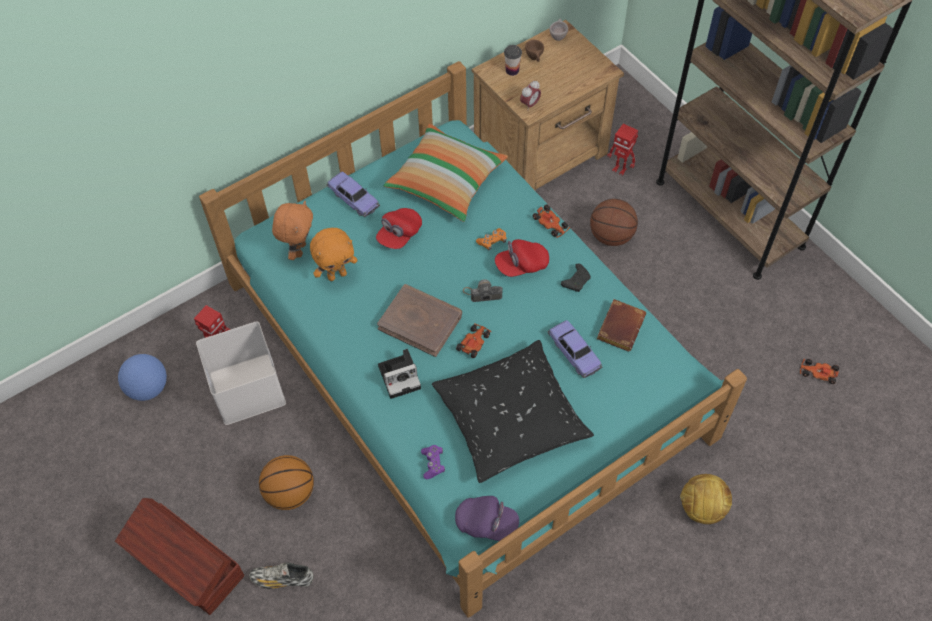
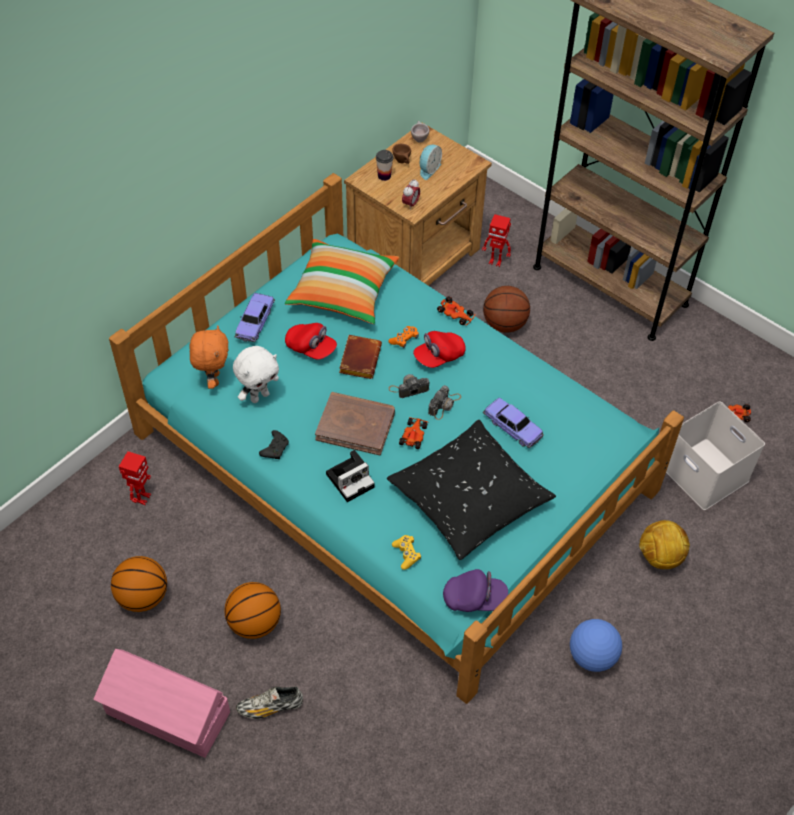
camera: 15 degrees left, 5 degrees down
(148, 388) = (77, 551): football -> football (592, 657)
(188, 566) = (168, 715): brown storage box -> pink storage box
(195, 445) = (143, 596): none -> basketball
(249, 389) = (184, 532): white storage box -> white storage box (707, 474)
(337, 275) = (259, 396): orange plush toy -> white plush toy
(353, 198) = (255, 322): toy car -> toy car turned 75 degrees clockwise
(399, 234) = (311, 348): red cap -> red cap turned 75 degrees counterclockwise
(433, 464) = (406, 554): purple game controller -> yellow game controller
(513, 316) = (444, 405): none -> camera
(558, 70) = (428, 169): none -> alarm clock
(576, 281) = (495, 362): black game controller -> black game controller (275, 448)
(619, 326) = (548, 396): brown book -> brown book (359, 359)

